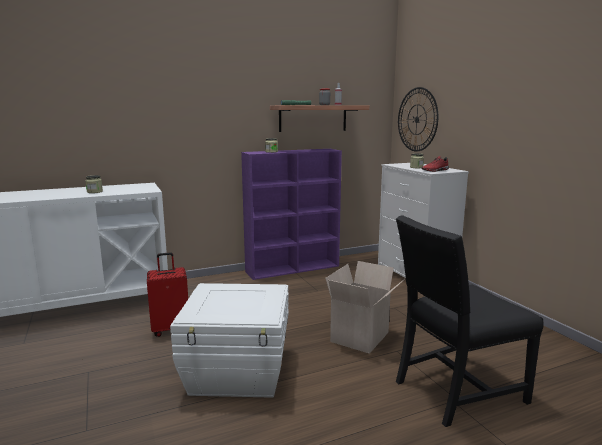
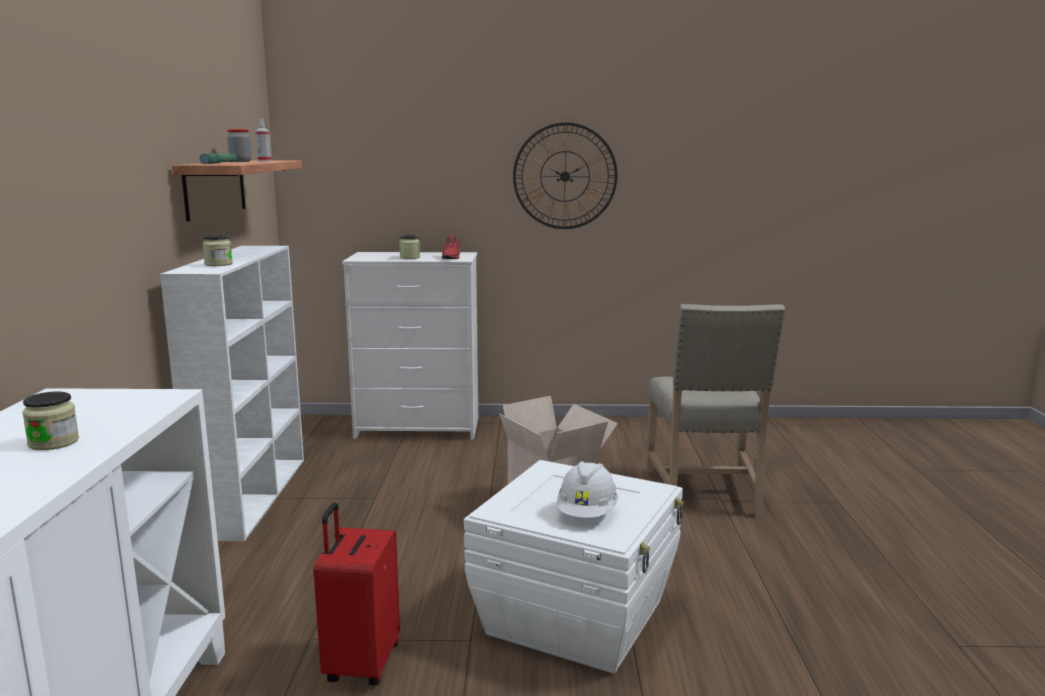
camera: 65 degrees left, 0 degrees up
(218, 307) = (587, 514): none -> white hard hat
(293, 268) = (253, 495): purple bookcase -> white bookcase
(417, 119) = (345, 182): wall clock -> wall clock (565, 176)
(455, 391) = (705, 494): black chair -> beige chair

